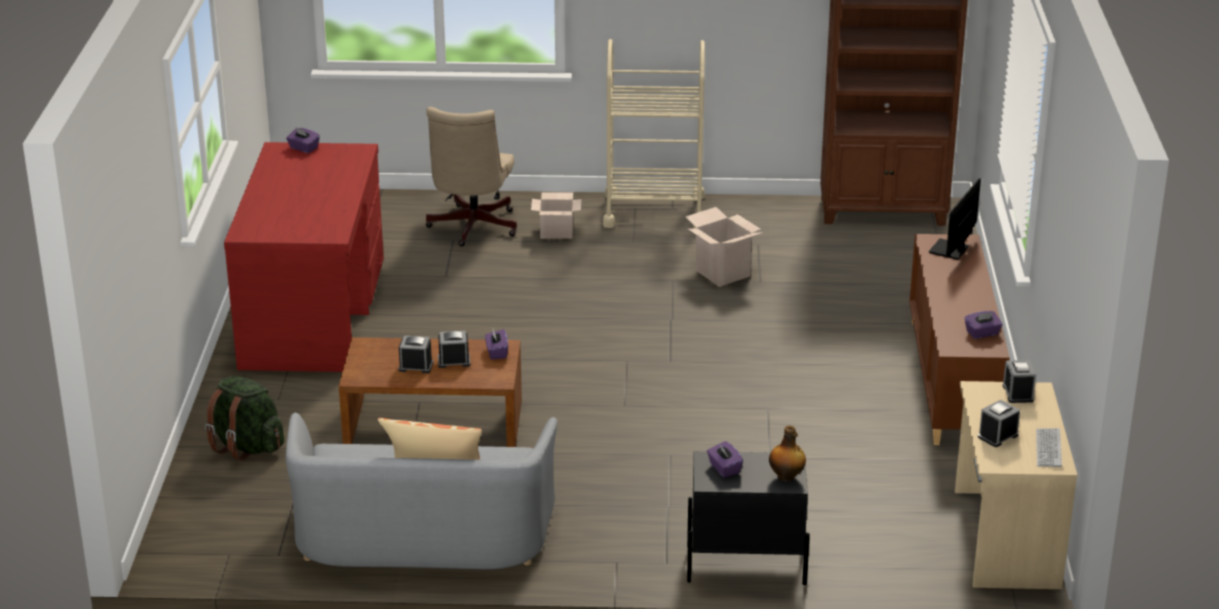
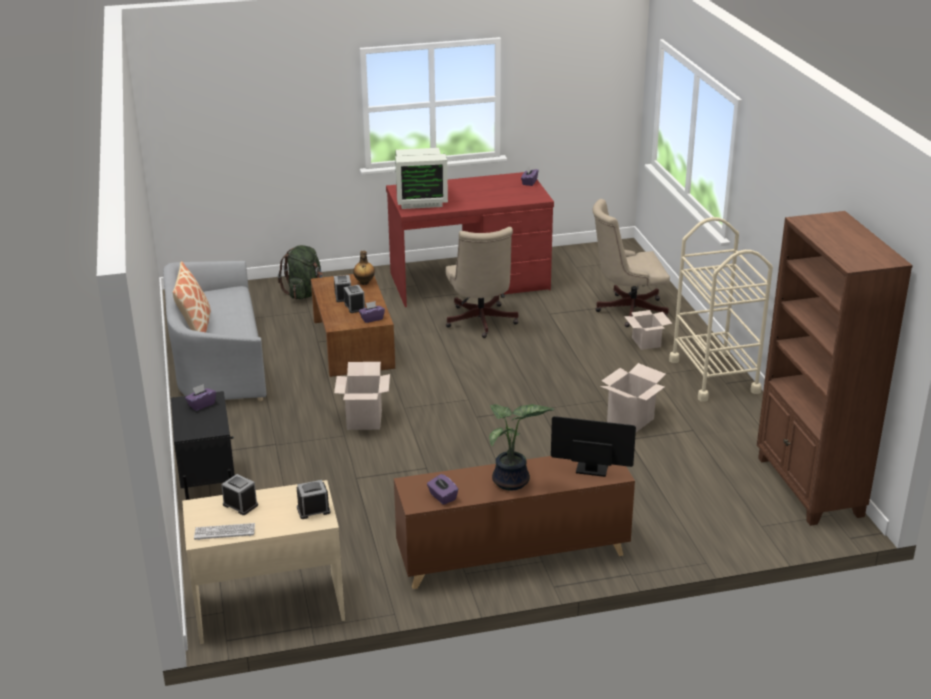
camera: 75 degrees right, 0 degrees up
(299, 224) = (420, 199): none -> monitor
(438, 325) = (480, 323): none -> beige office chair
(640, 437) = (364, 420): none -> cardboard box
(786, 477) = (194, 430): bottle -> bottle (364, 282)
(966, 294) = (512, 483): none -> potted plant

